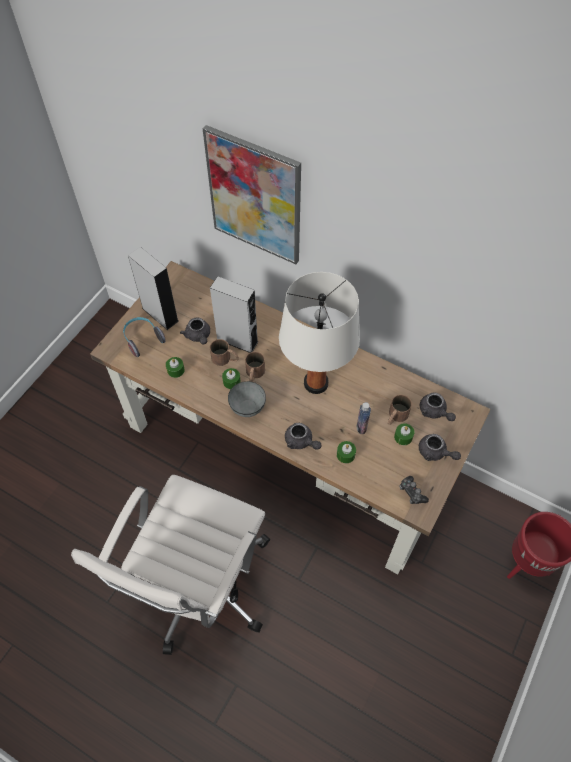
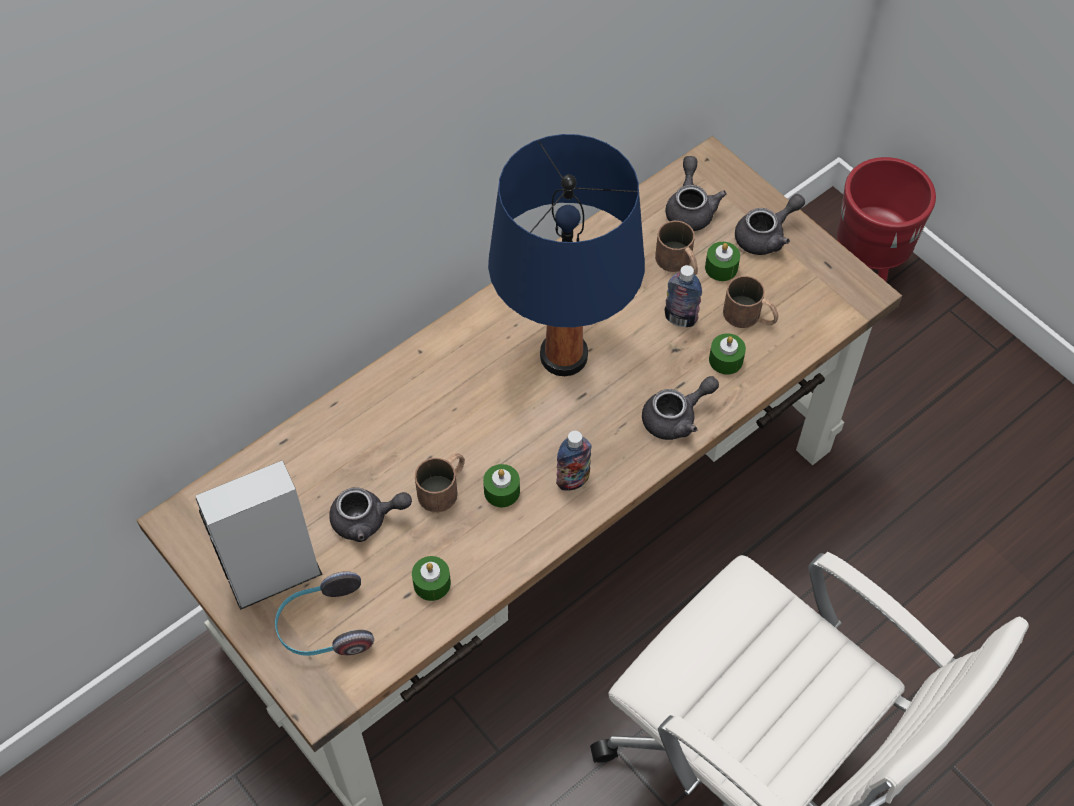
camera: 70 degrees left, 0 degrees up
(237, 340) = (409, 454): grey speaker -> none
(248, 408) = (573, 480): grey bowl -> bottle
(254, 374) = (501, 448): brown mug -> brown mug (750, 317)
(255, 197) = (277, 203): picture -> none
(316, 383) = (563, 356): white table lamp -> blue table lamp
(412, 493) = (827, 293): game controller -> none
(434, 412) = (690, 208): grey teapot -> grey teapot turned 75 degrees counterclockwise

